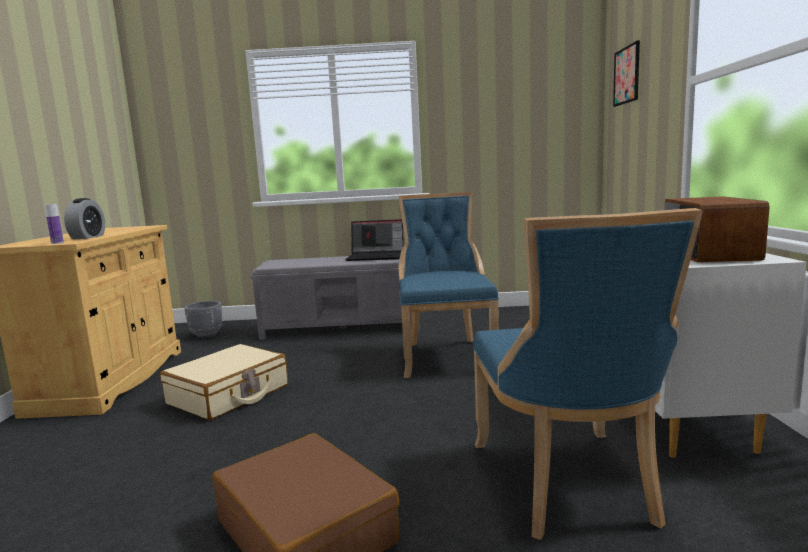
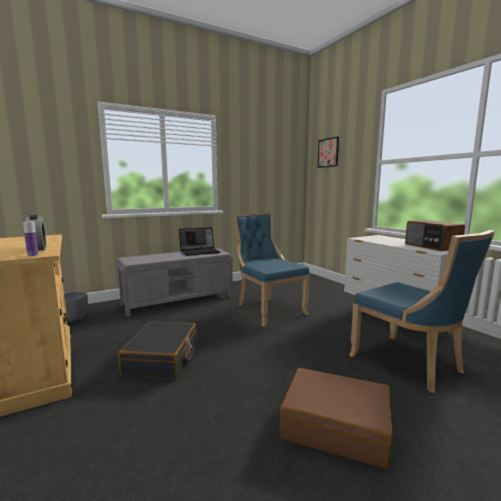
camera: 30 degrees left, 0 degrees up
(229, 395) = (162, 359): beige suitcase -> black suitcase

